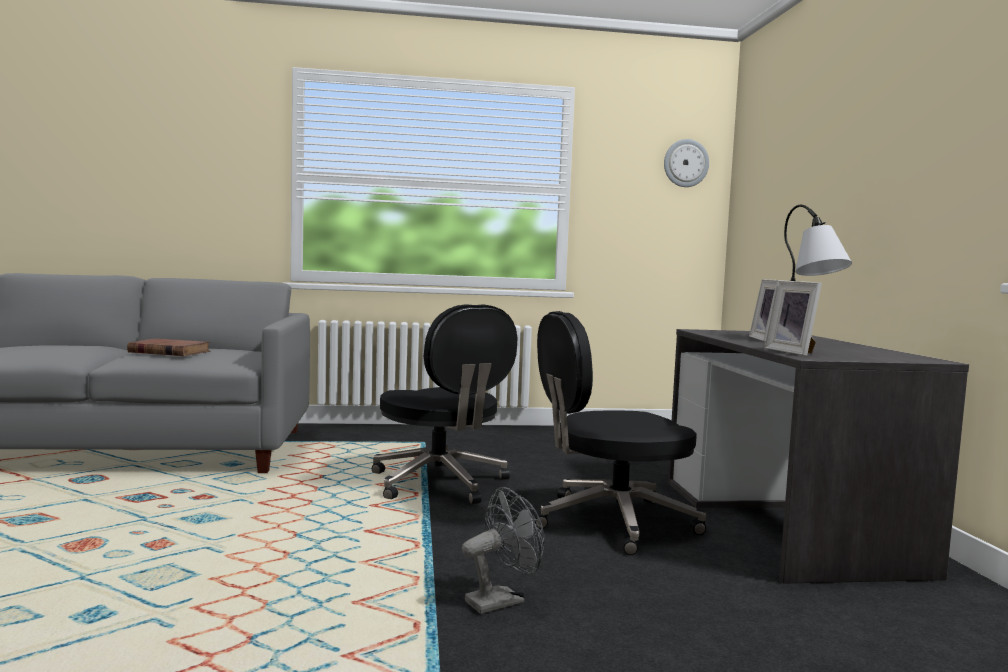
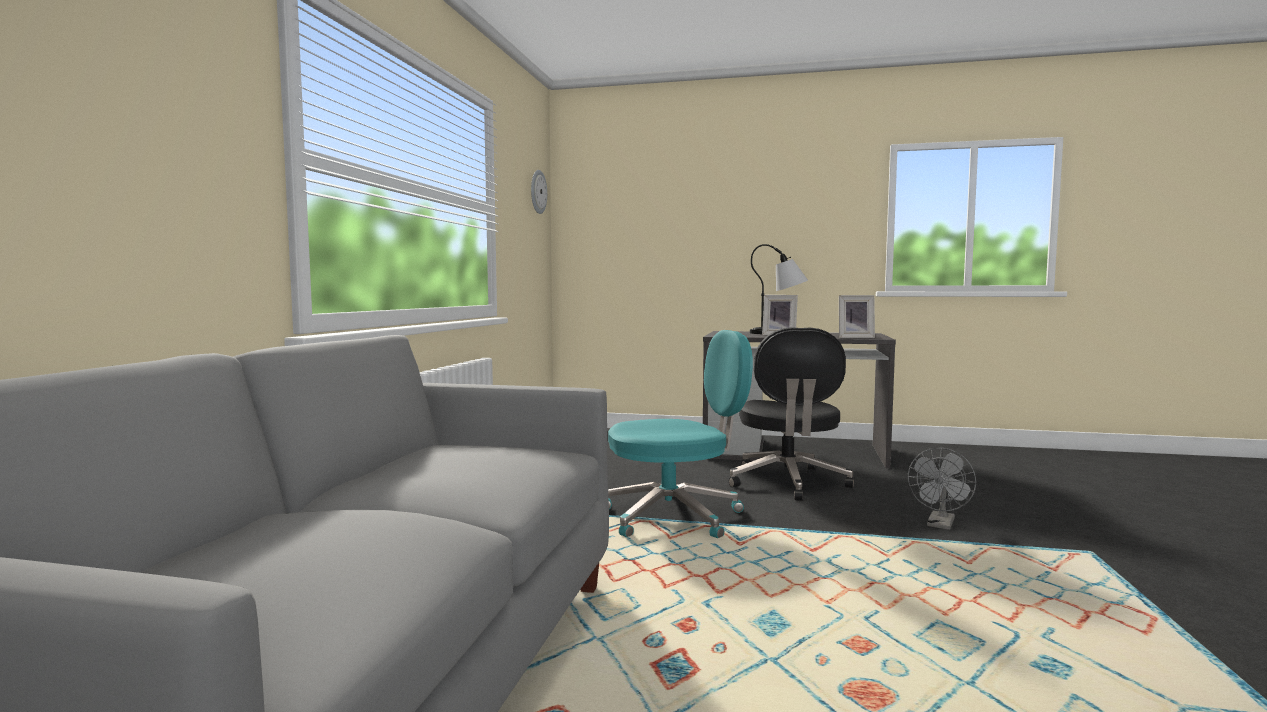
camera: 70 degrees left, 0 degrees up
(169, 352) = (482, 468): brown book -> none
(440, 483) = (674, 516): black office chair -> turquoise office chair
(501, 600) = (940, 525): grey fan -> grey fan turned 135 degrees counterclockwise

